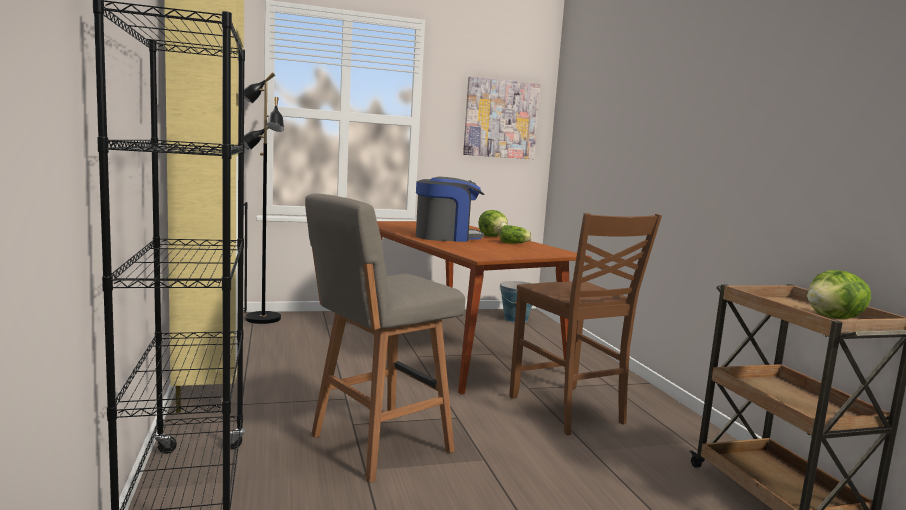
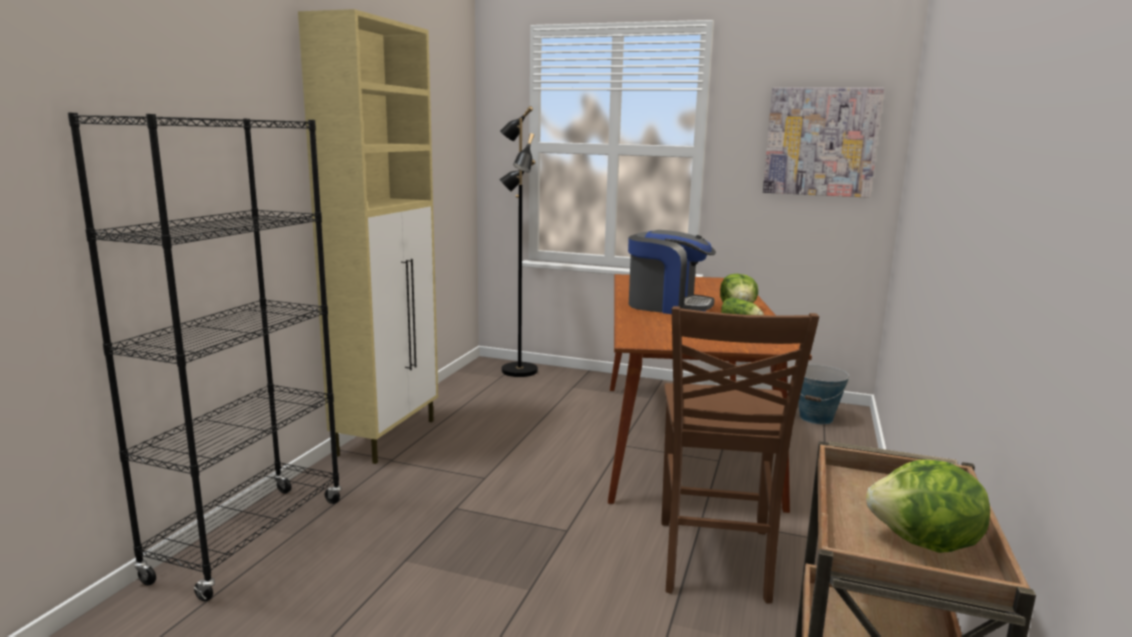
camera: 35 degrees right, 5 degrees up
(377, 445) = (448, 537): grey stool -> none

